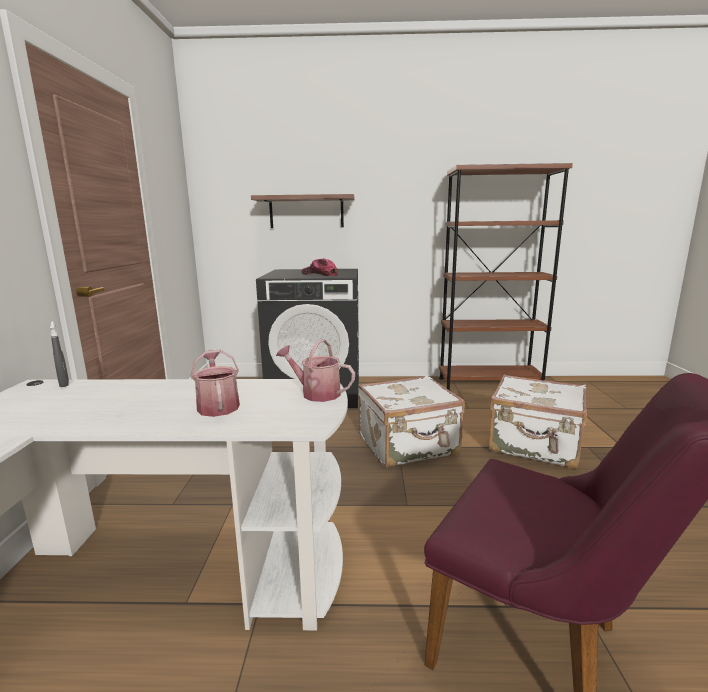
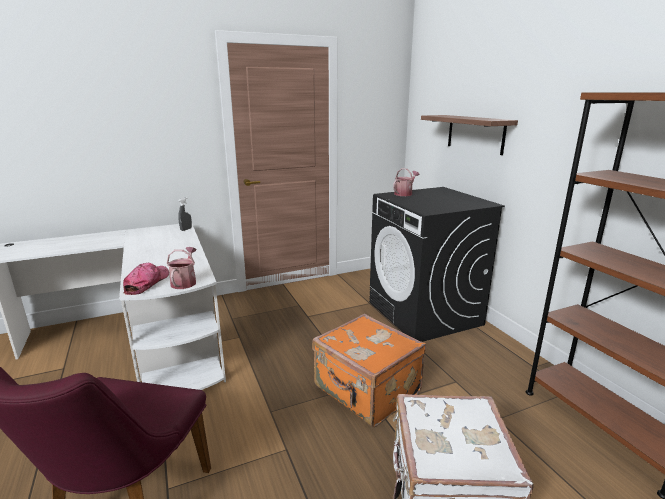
camera: 65 degrees right, 5 degrees up
(218, 405) = (161, 264): watering can -> watering can (404, 193)
(320, 274) = (427, 203): cap -> cap (147, 283)
(409, 446) = (366, 391): white suitcase -> orange suitcase

